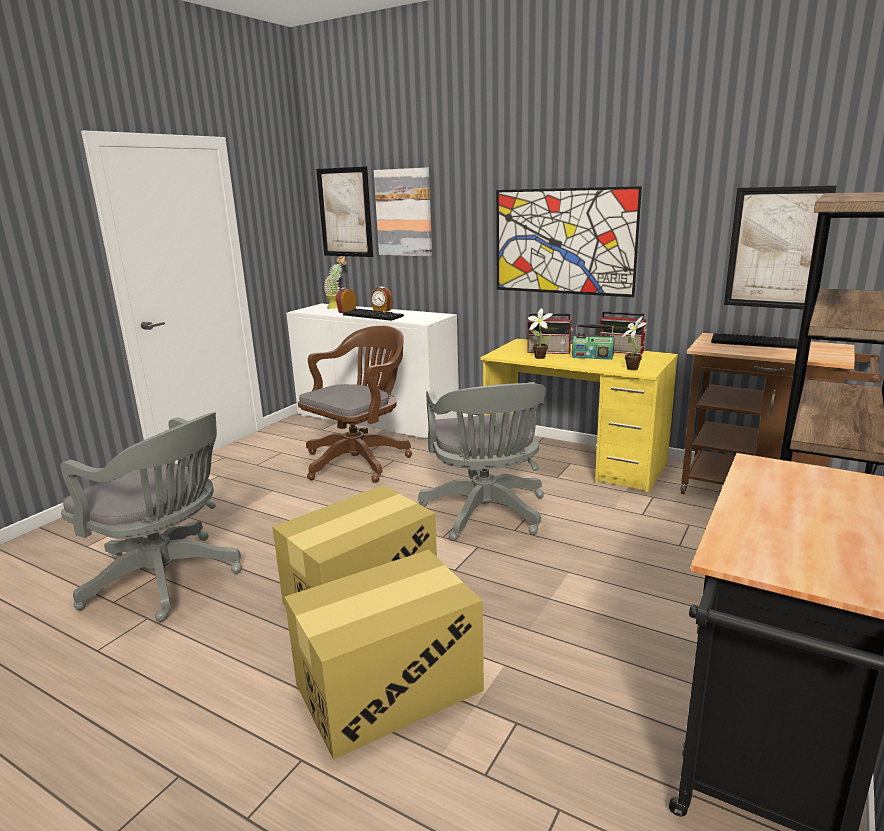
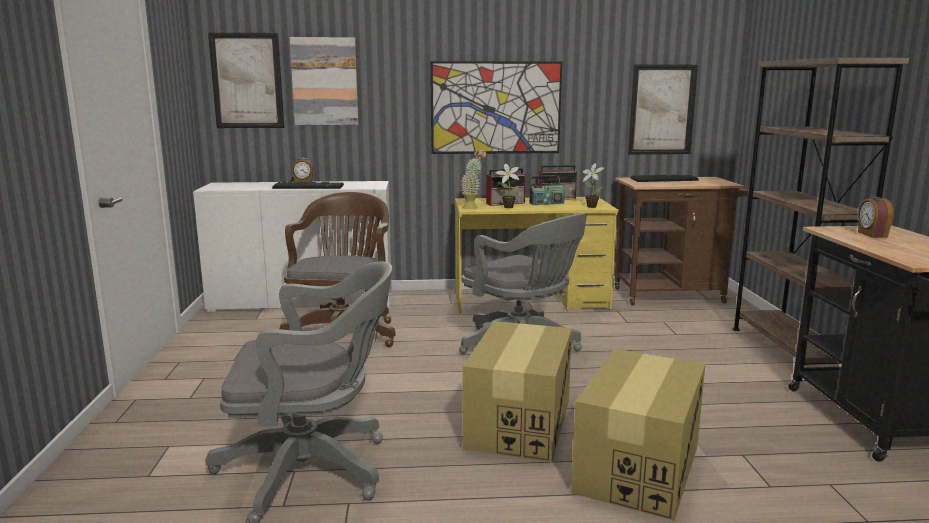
camera: 35 degrees left, 5 degrees down
(337, 307) = (243, 184): potted plant -> potted plant (473, 207)
(346, 311) = (266, 186): alarm clock -> alarm clock (871, 234)

